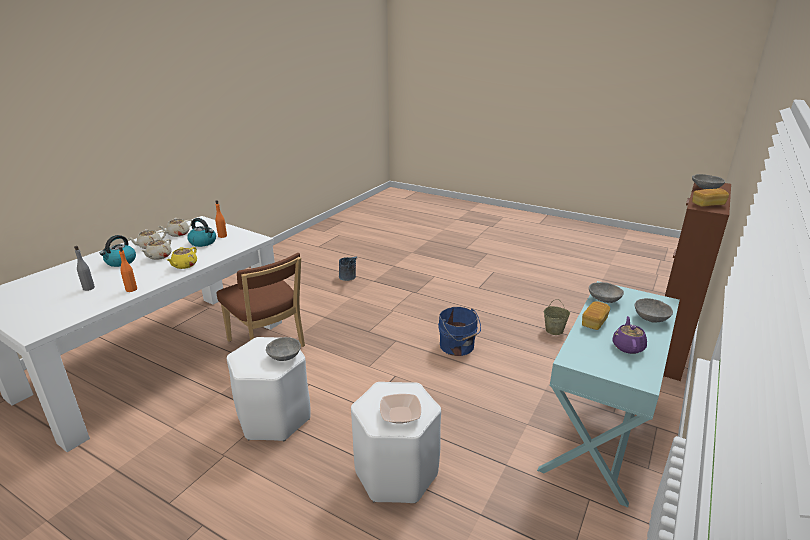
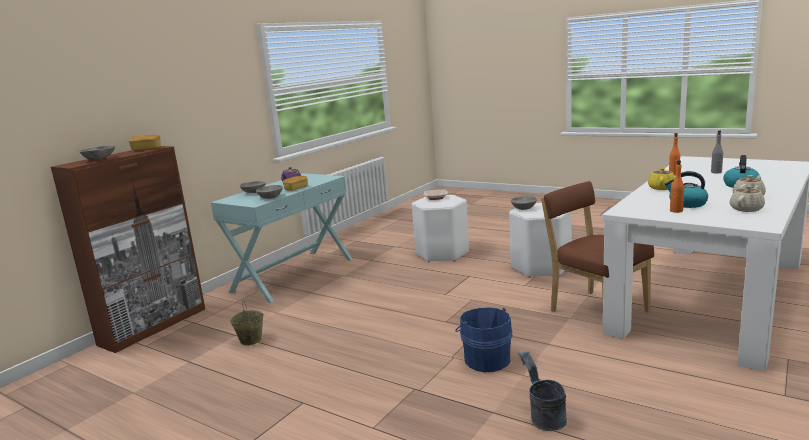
camera: 175 degrees left, 10 degrees down
(159, 256) = (709, 191): beige teapot -> none
(457, 347) = (375, 319): blue bucket -> blue bucket (486, 359)

